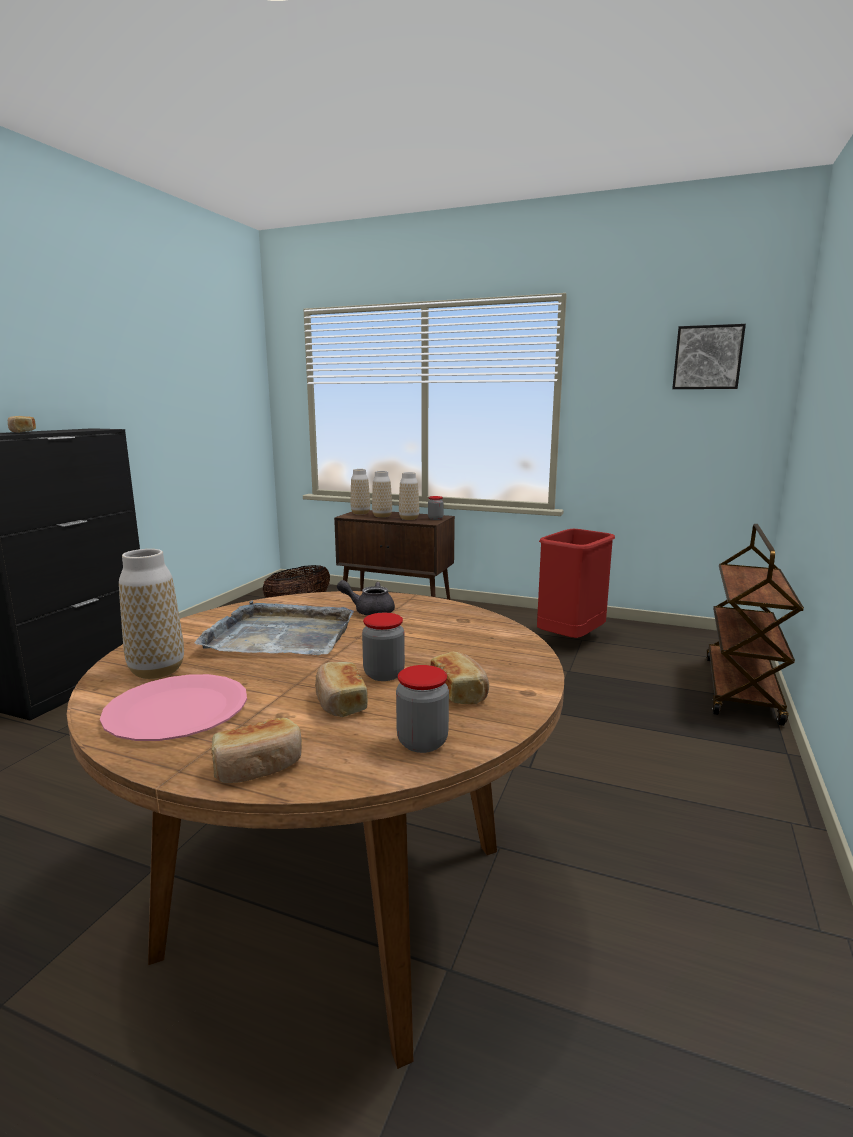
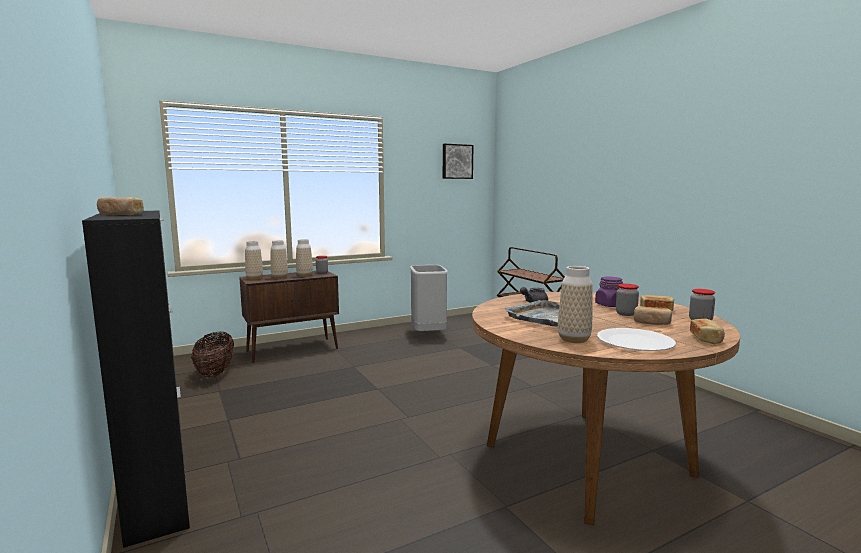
camera: 50 degrees left, 5 degrees down
(176, 710) = (635, 342): pink plate -> white plate
(436, 654) = (610, 305): none -> purple jar
(570, 639) = (427, 334): red trash can -> grey trash can

